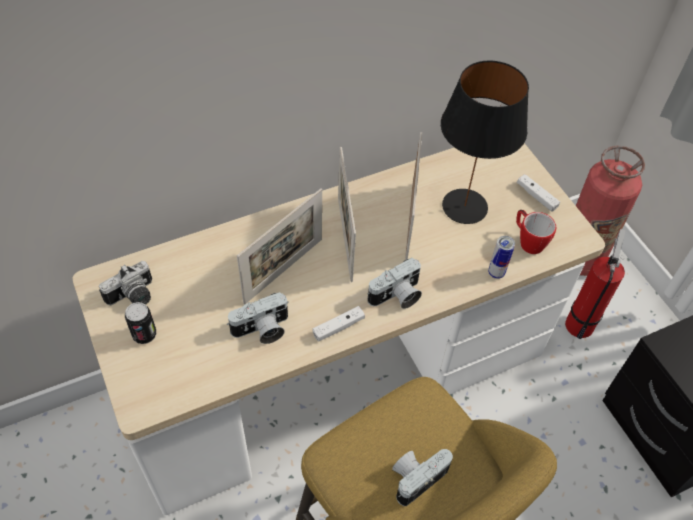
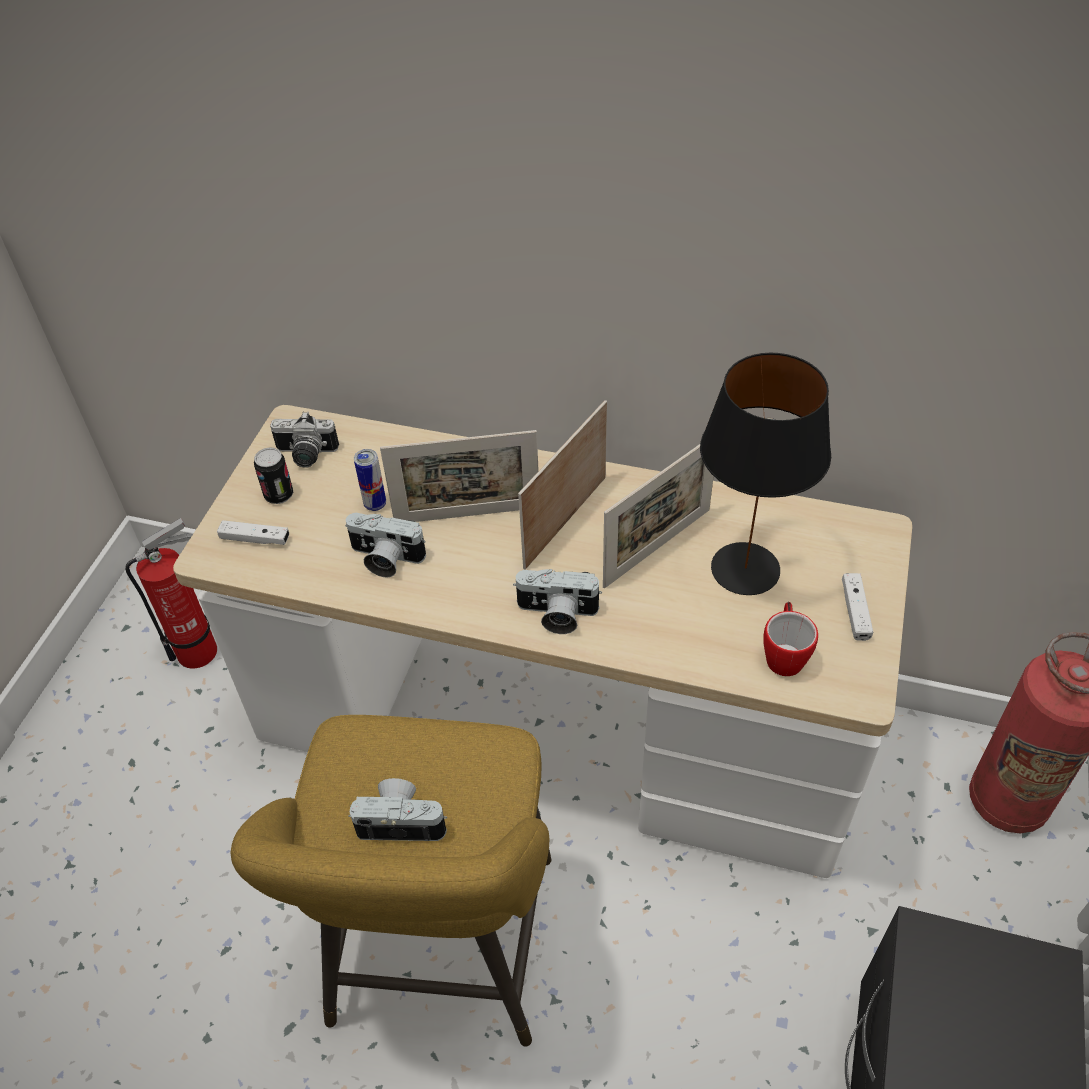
camera: 45 degrees right, 5 degrees down
(338, 327) = (461, 605): white game controller -> white game controller (255, 539)
(496, 273) = (701, 663): can -> can (375, 504)
(580, 322) = (927, 878): fire extinguisher -> fire extinguisher (202, 649)

